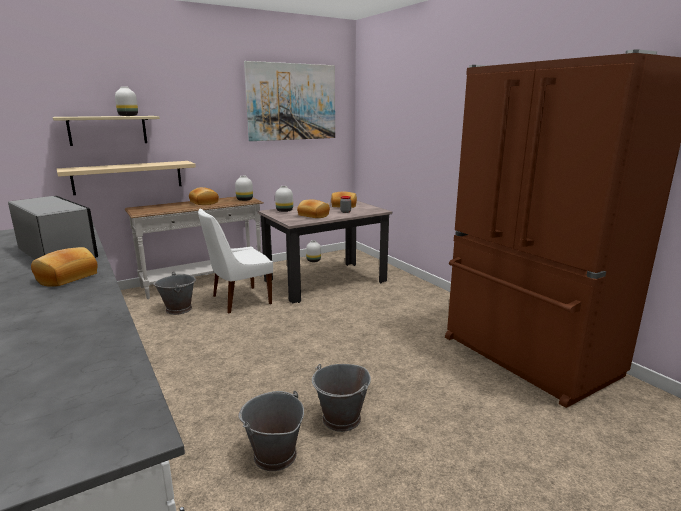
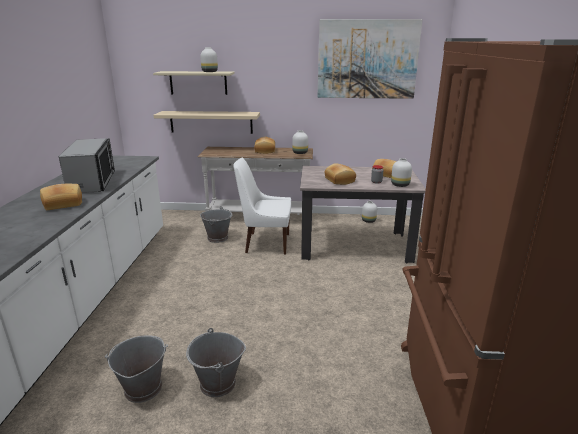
camera: 35 degrees right, 5 degrees up
(284, 210) = (323, 169): white vase -> white vase (400, 185)

